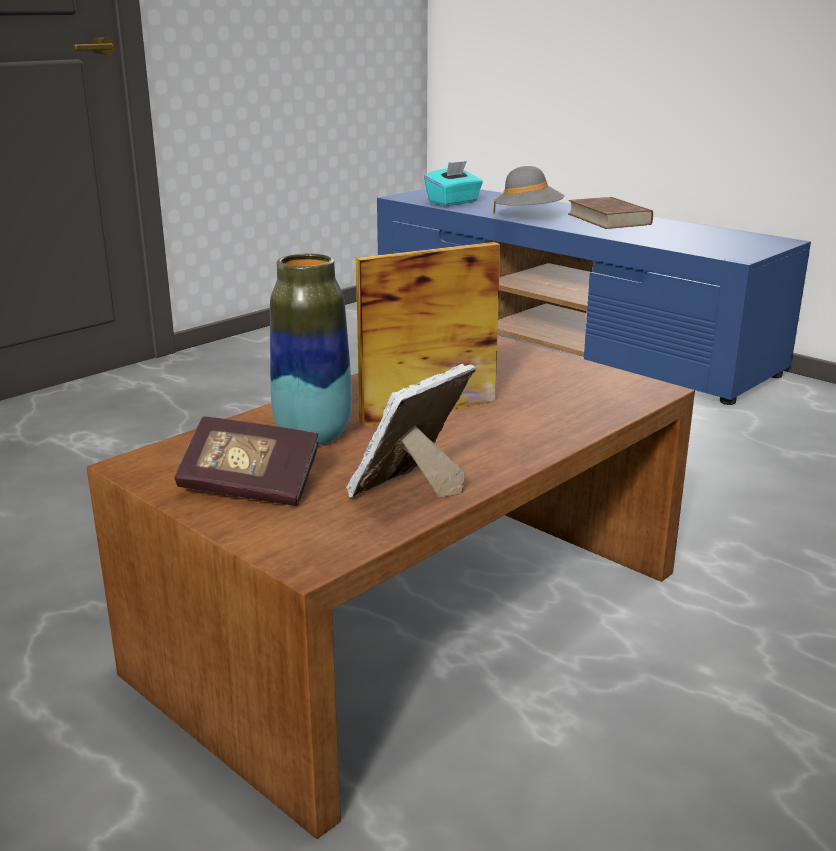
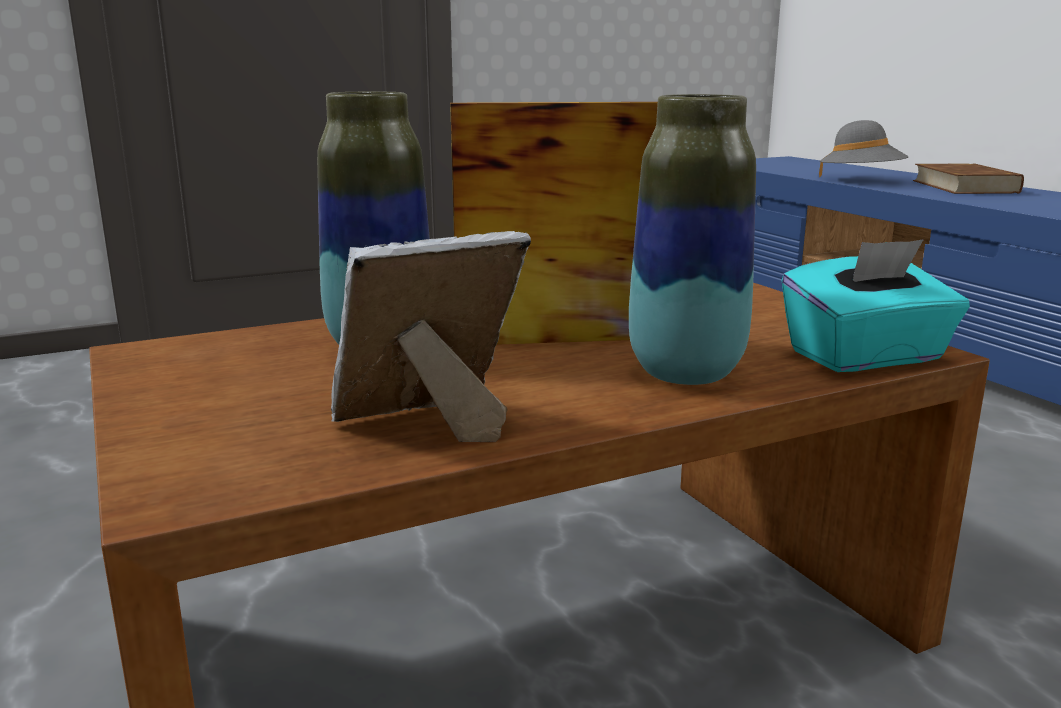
camera: 20 degrees right, 5 degrees down
(250, 486) = (230, 391): book -> none
(453, 202) = (780, 167): turquoise tissue box -> turquoise tissue box (866, 357)
(530, 427) = (685, 373): none -> vase

